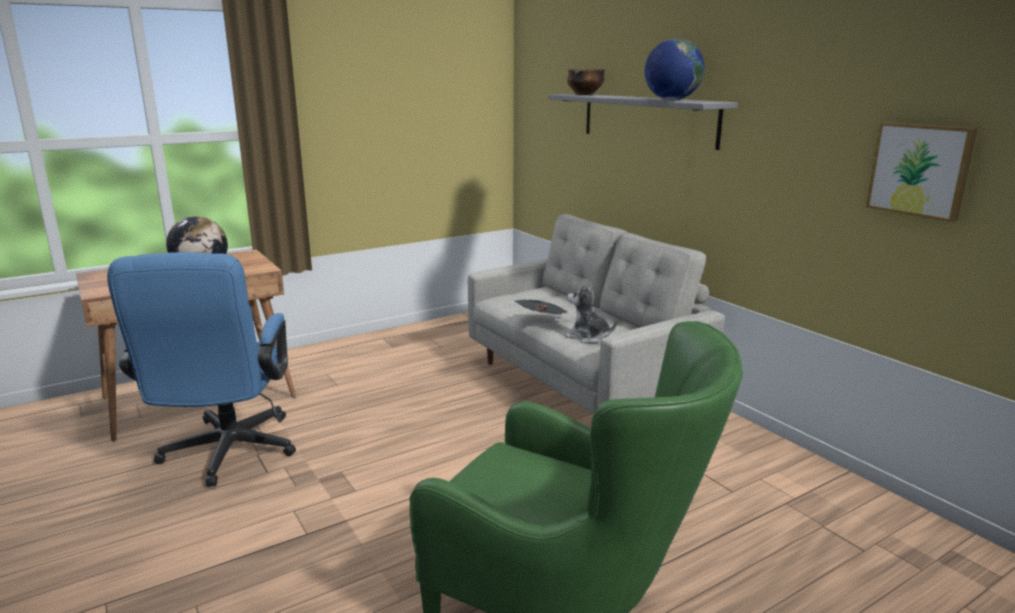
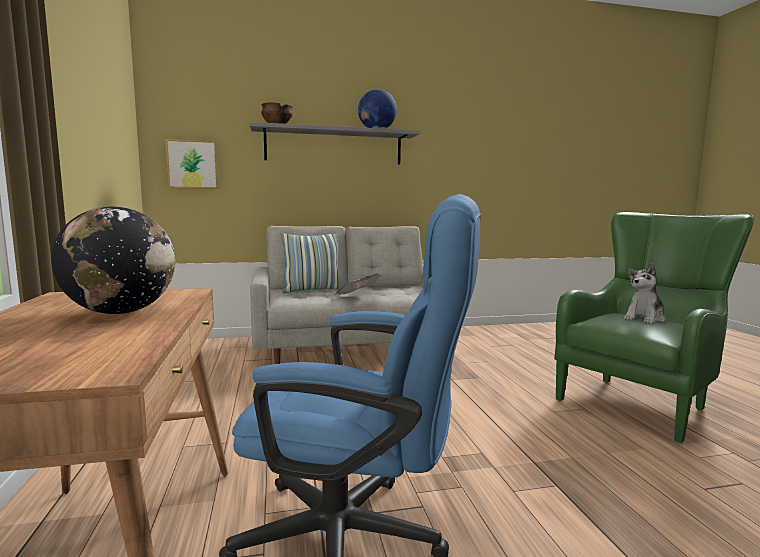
camera: 70 degrees left, 10 degrees down
(558, 299) = (312, 290): none -> pillow
(588, 337) = (399, 294): plush toy -> plush toy (644, 318)
(920, 169) = (514, 165): picture -> picture (193, 164)

